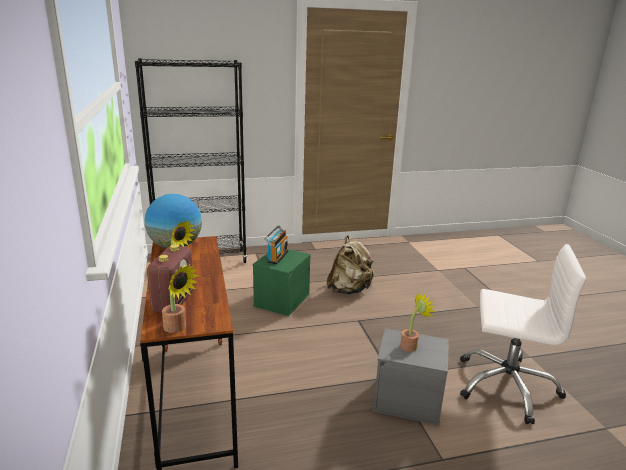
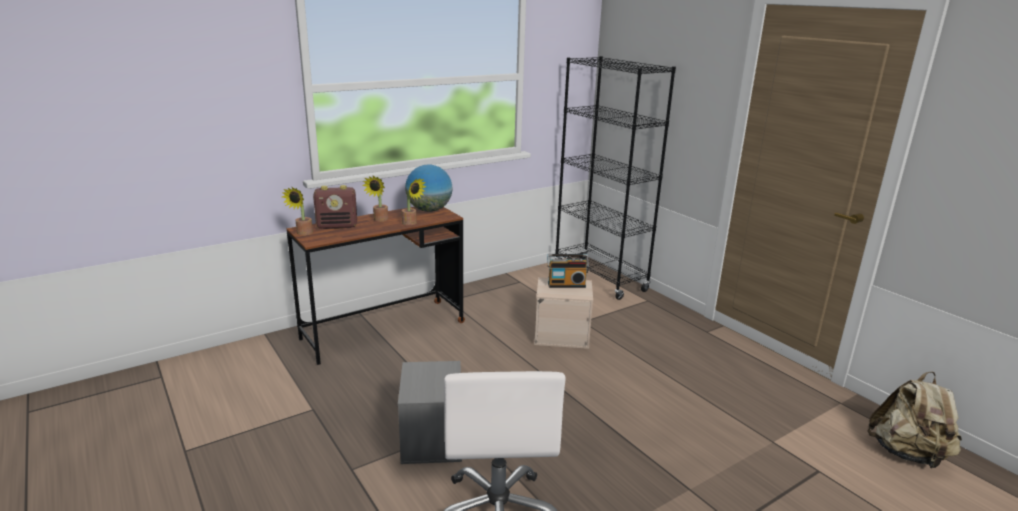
camera: 70 degrees right, 0 degrees up
(281, 299) = (562, 335): green storage box -> beige storage box
(349, 290) = (625, 372): beige backpack -> beige backpack (908, 454)
(411, 345) = (434, 378): potted plant -> potted plant (411, 223)

